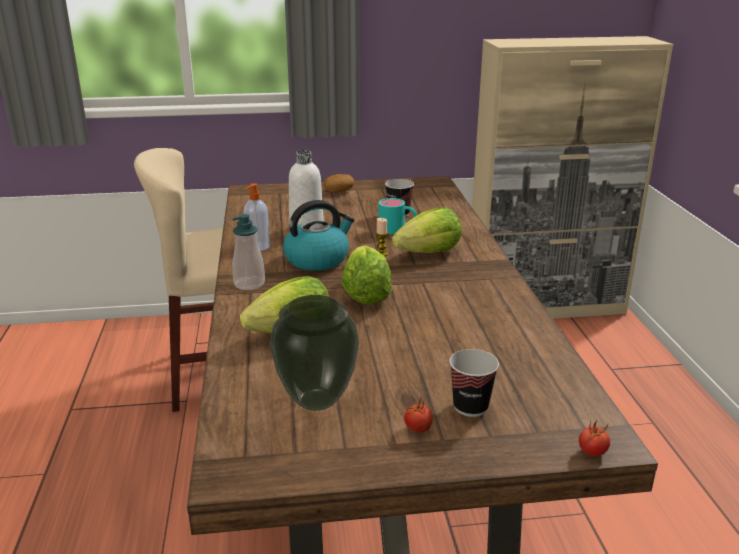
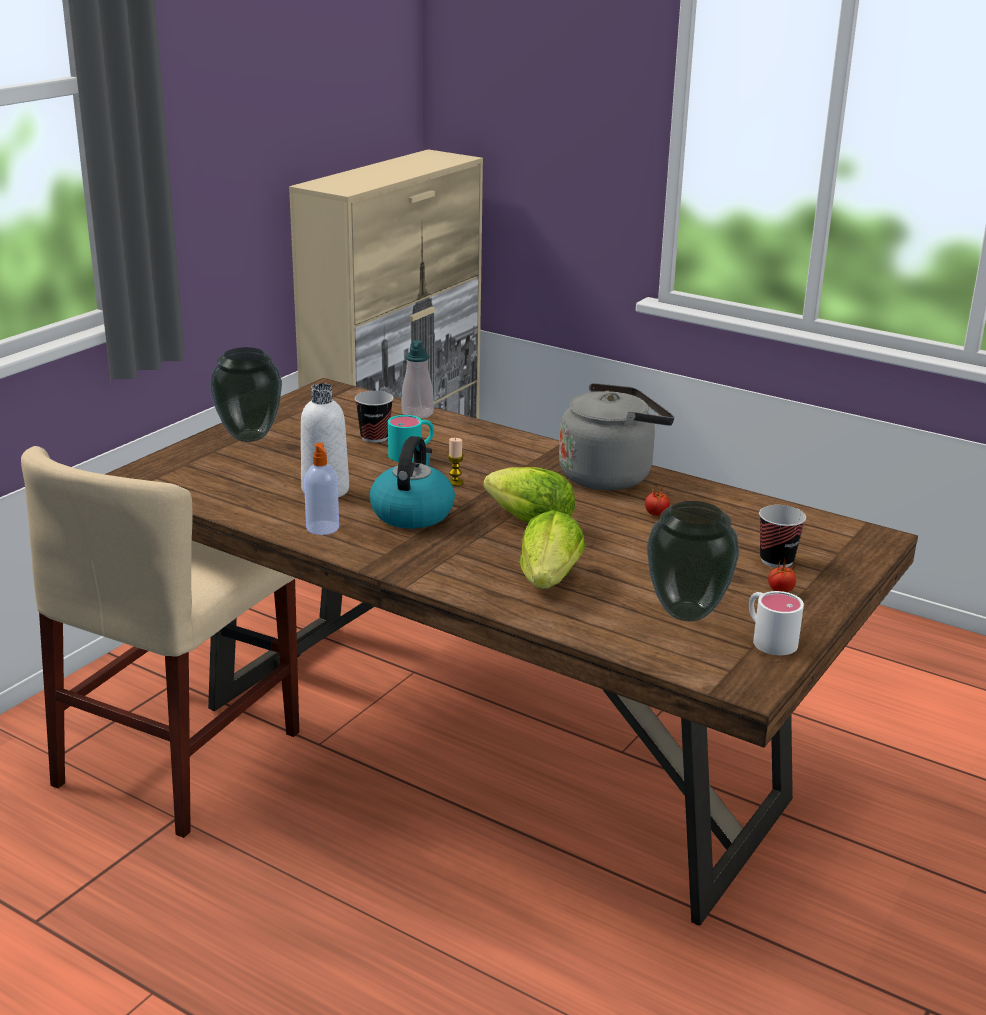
camera: 50 degrees left, 0 degrees up
(249, 284) = (410, 563): soap dispenser -> soap dispenser (417, 413)
(324, 454) = (768, 638): none -> white mug
(339, 191) = (250, 436): potato -> vase
(429, 253) = (492, 463): lettuce -> none
(488, 291) = (610, 475): none -> grey kettle
(592, 452) = (883, 548): tomato -> tomato (656, 514)

